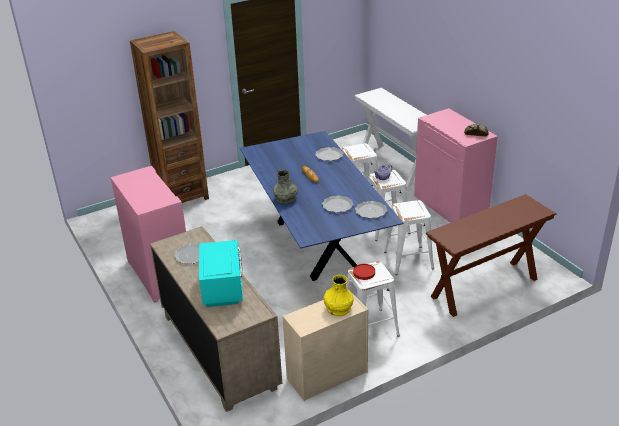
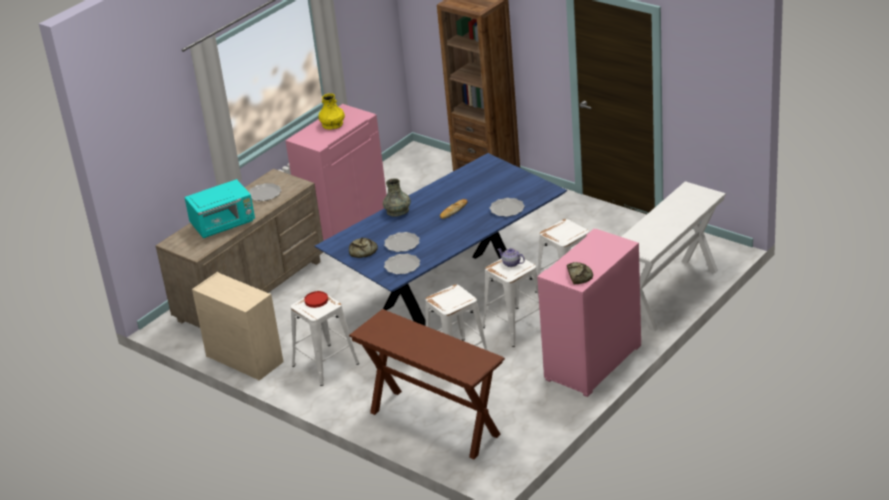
camera: 70 degrees right, 0 degrees up
(333, 225) = (362, 252): none -> bread
(338, 308) = (240, 296): yellow vase -> yellow vase (332, 124)

